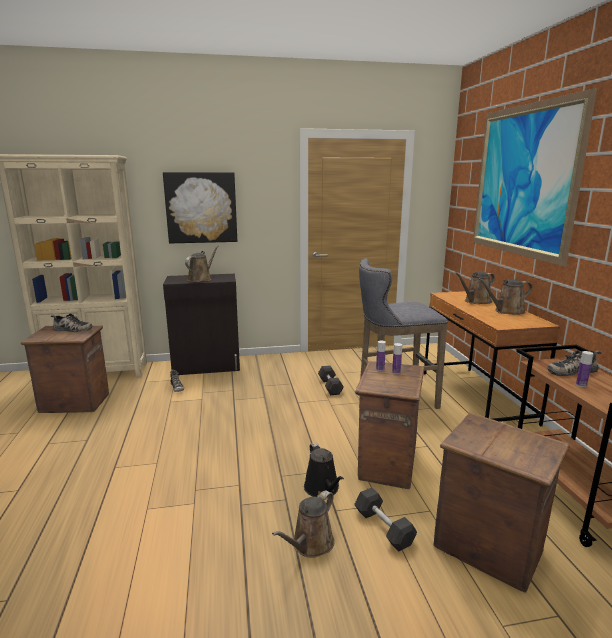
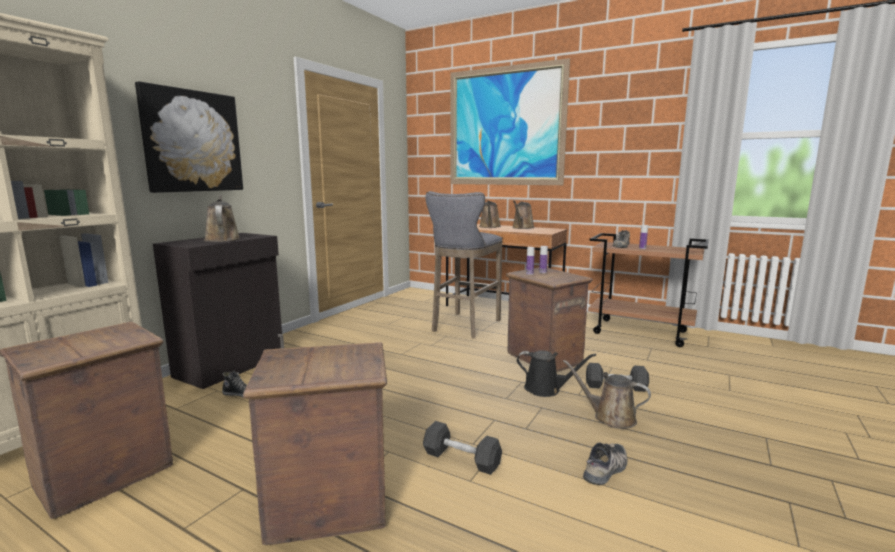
camera: 50 degrees left, 5 degrees down
(71, 329) = (90, 336): shoe -> shoe (606, 469)
(310, 544) = (610, 417): brown watering can -> brown watering can turned 135 degrees clockwise
(330, 386) = (401, 335): grey dumbbell -> grey dumbbell (461, 459)
(488, 550) = (664, 368): crate -> crate (329, 508)

